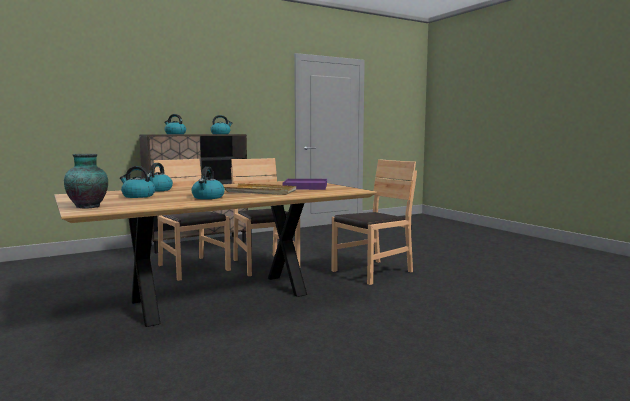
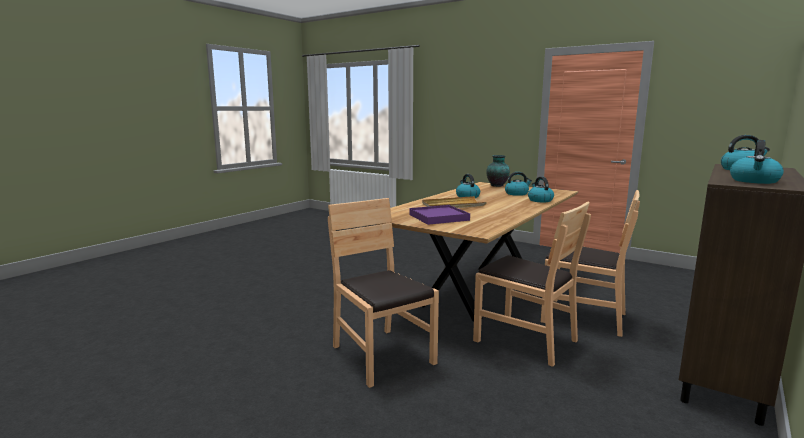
camera: 155 degrees right, 5 degrees up
(372, 272) = (382, 355): brown chair -> brown chair turned 120 degrees clockwise

